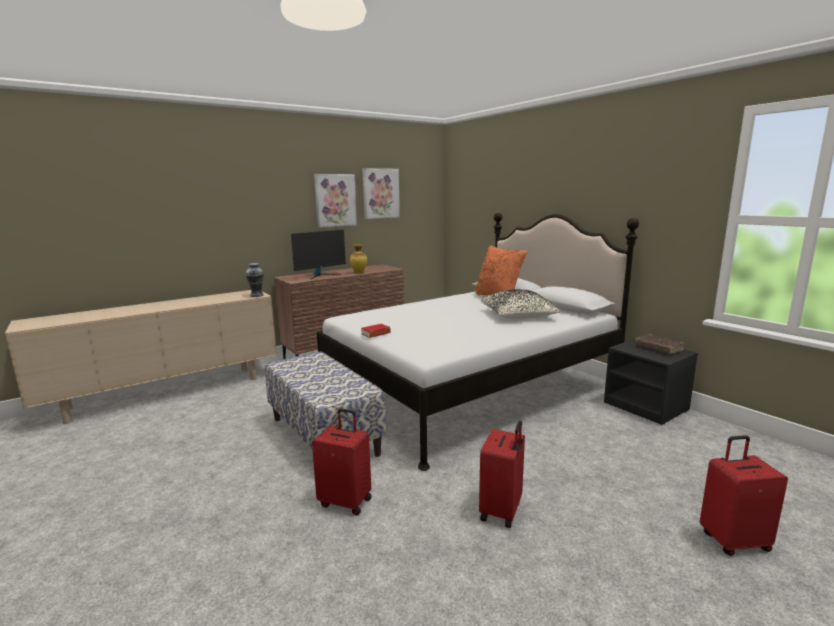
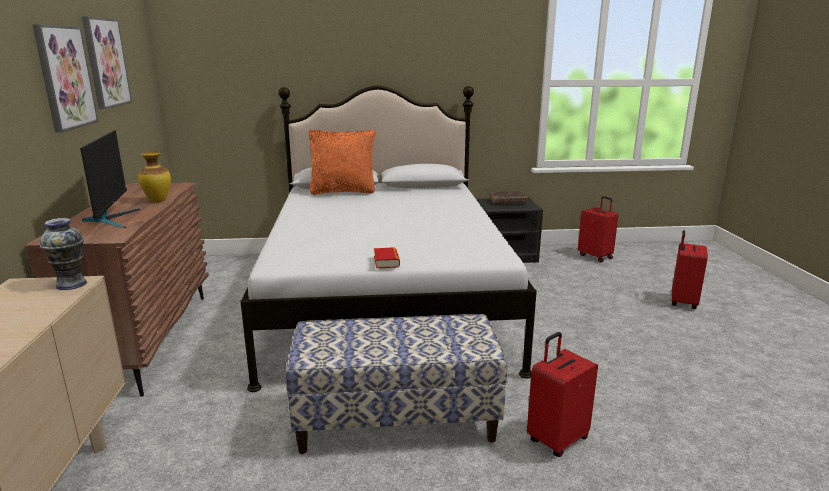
camera: 60 degrees left, 5 degrees up
(502, 511) = (616, 362): red suitcase -> red suitcase (595, 256)
(518, 315) = (417, 202): beige pillow -> none

